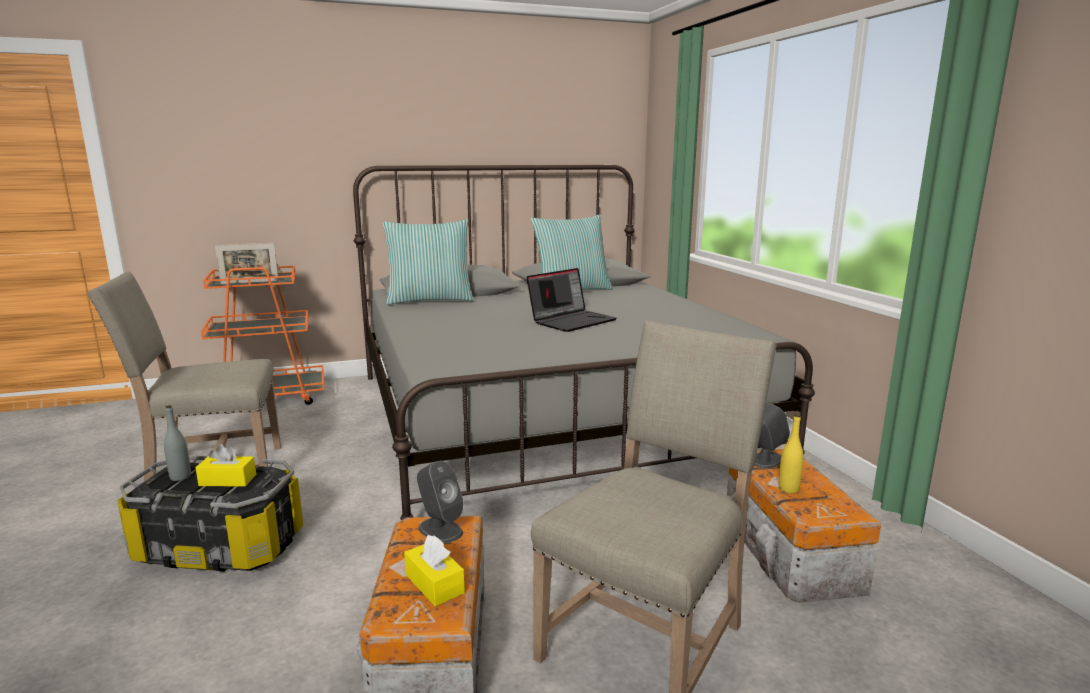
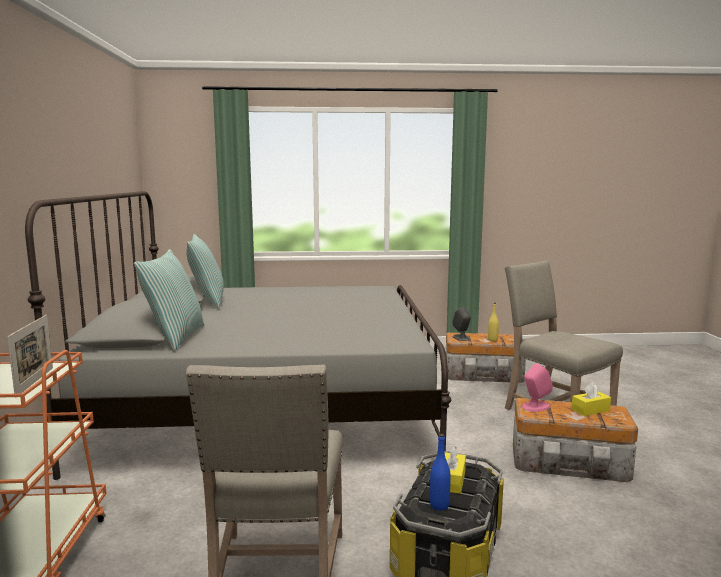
camera: 75 degrees left, 5 degrees down
(180, 477) = (439, 505): grey bottle -> blue bottle
(440, 530) = (535, 406): grey speaker -> pink speaker
(572, 321) = (311, 309): laptop -> none

